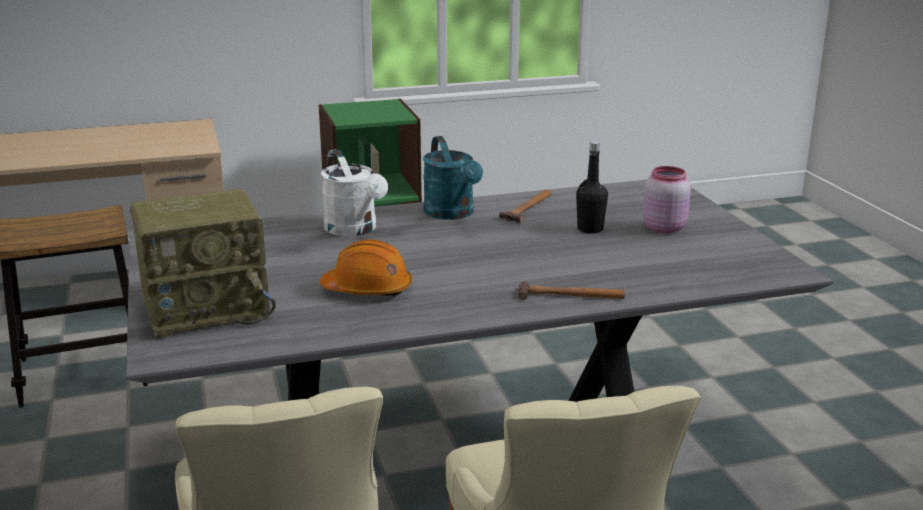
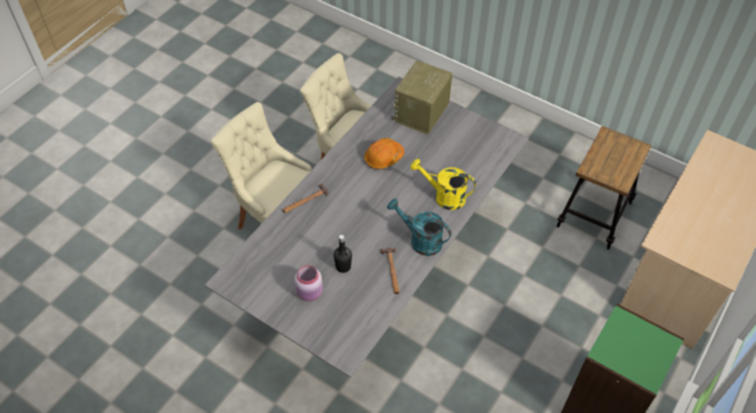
camera: 140 degrees right, 30 degrees up
(355, 230) = (444, 196): white watering can -> yellow watering can

